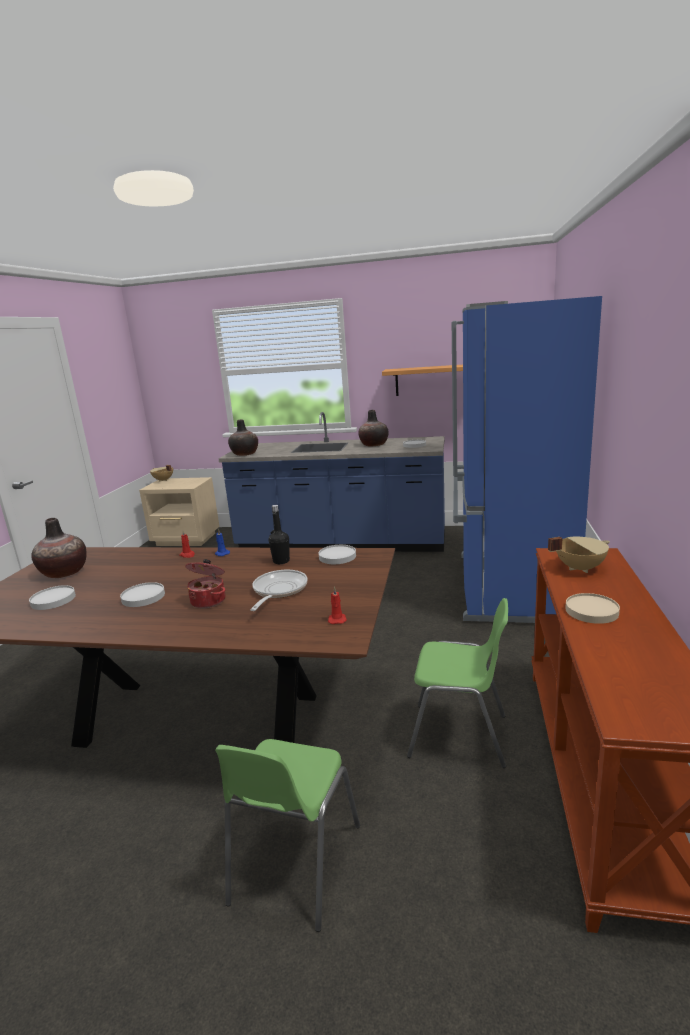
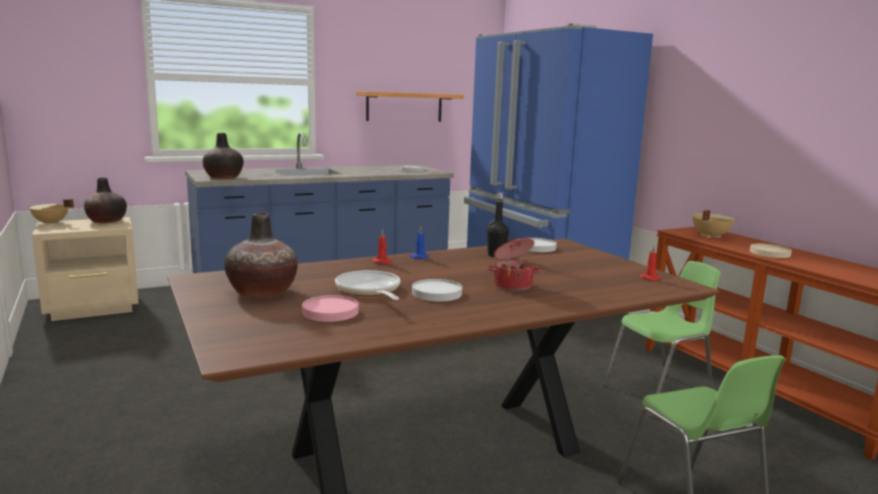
camera: 40 degrees left, 5 degrees down
(53, 600) = (330, 312): white plate -> pink plate
(278, 591) = (554, 271): frying pan -> frying pan (369, 291)
(374, 445) = (366, 170): vase -> vase (106, 221)

